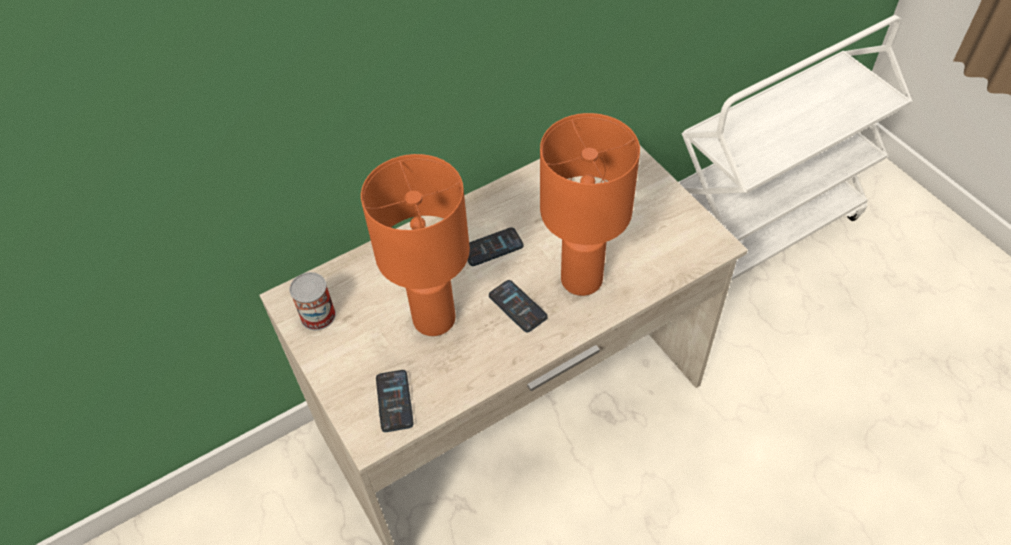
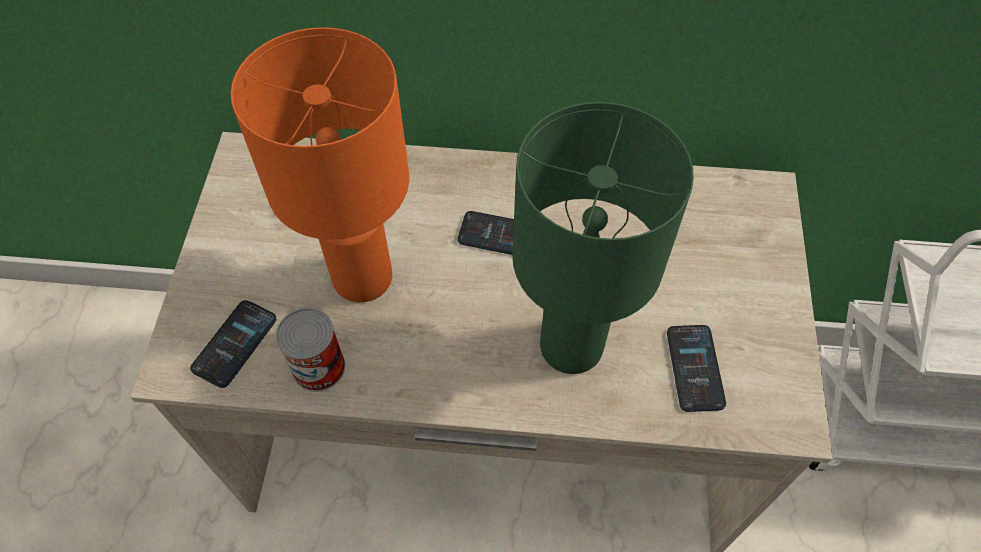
camera: 35 degrees right, 5 degrees up
(318, 315) = (253, 192): can -> can (318, 367)
(517, 306) = (465, 327): phone -> phone (695, 368)
(582, 278) = (573, 345): orange table lamp -> green table lamp

